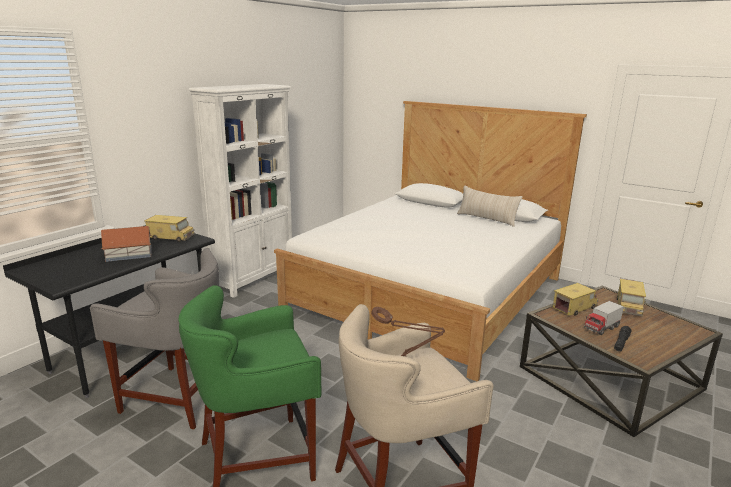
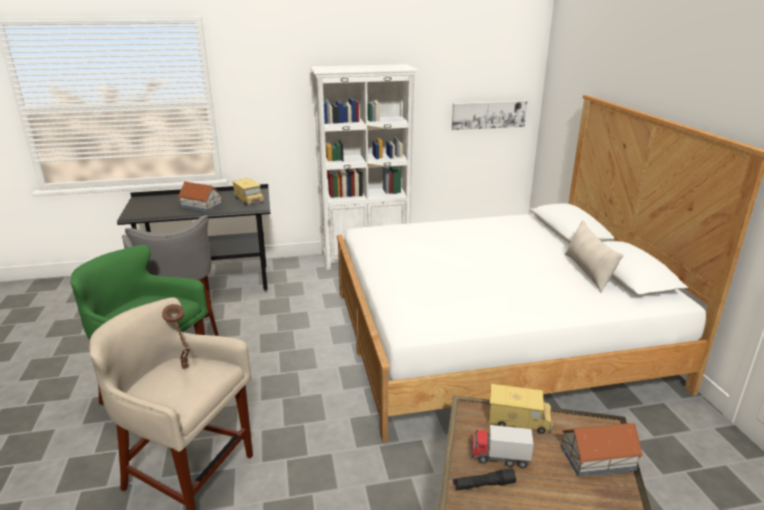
camera: 45 degrees right, 5 degrees up
(315, 127) = (488, 114): none -> picture
(629, 306) = (598, 458): toy truck -> toy house

